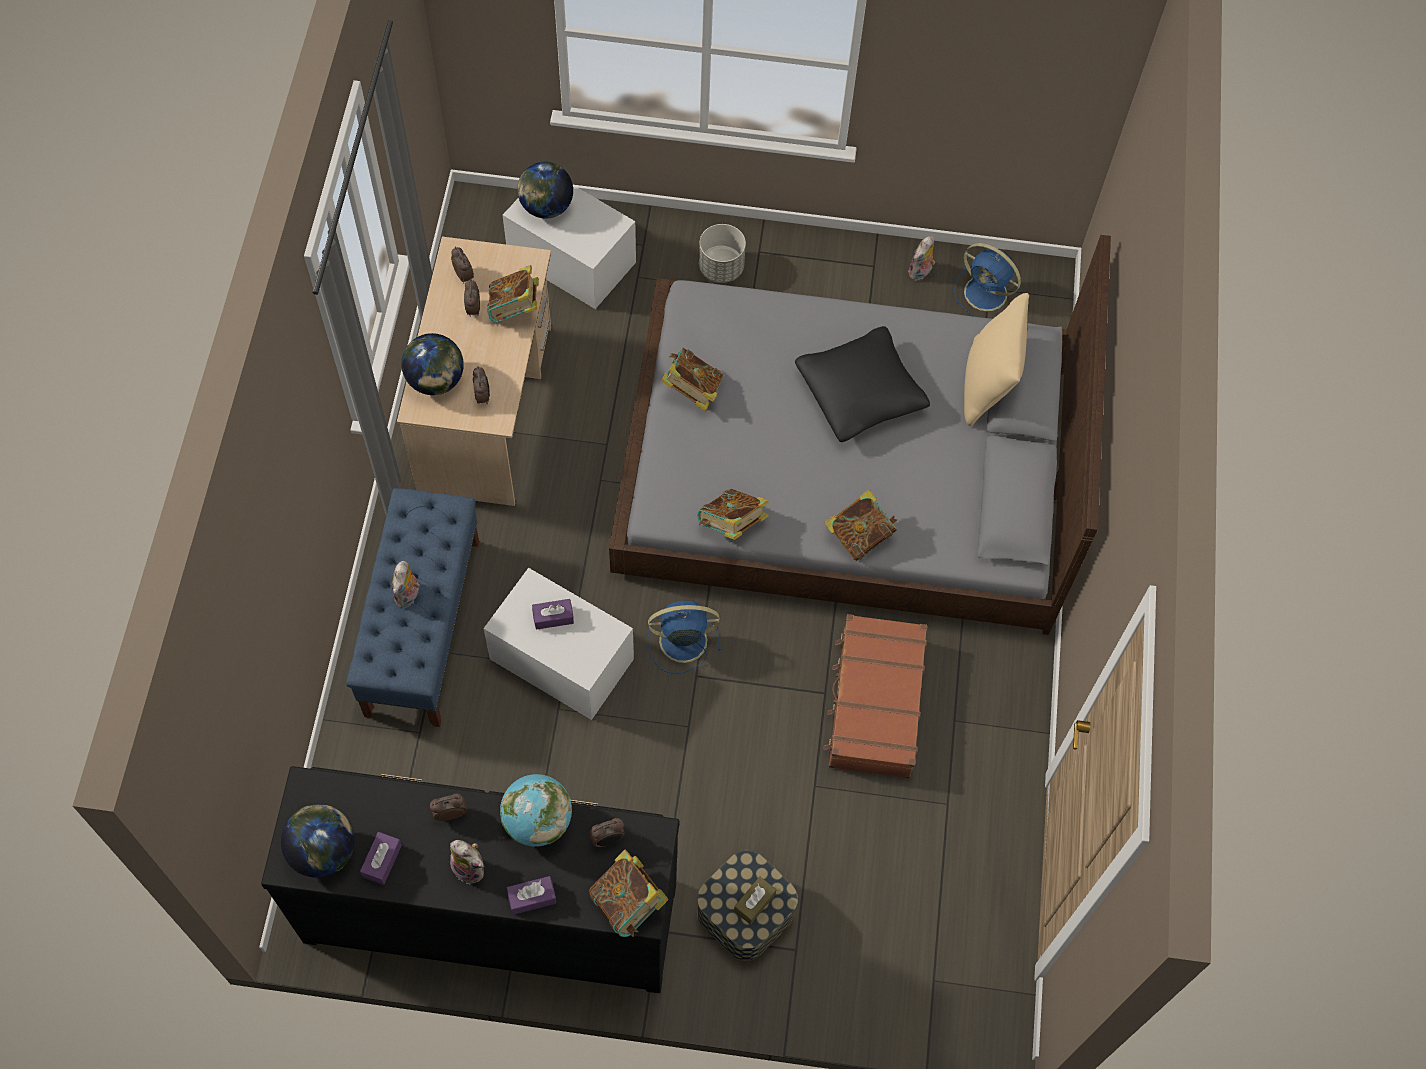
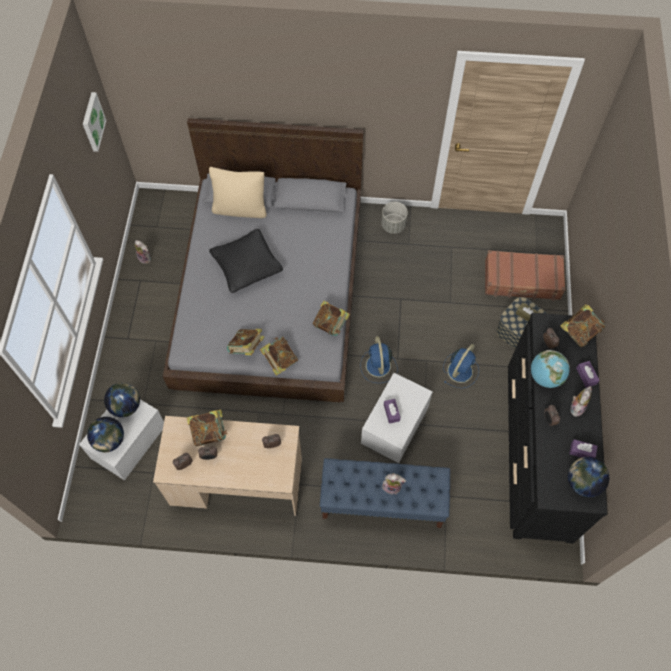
camera: 90 degrees left, 0 degrees up
(435, 381) = (262, 473): globe -> globe (126, 406)
(721, 268) = (138, 358): grey planter -> grey planter (393, 225)
(859, 535) = (333, 265): book -> book (280, 360)
(874, 703) = (403, 277): brown suitcase -> brown suitcase (522, 280)
(987, 294) = (161, 227): blue fan -> blue fan (460, 370)
(1046, 63) = (92, 122): none -> picture

